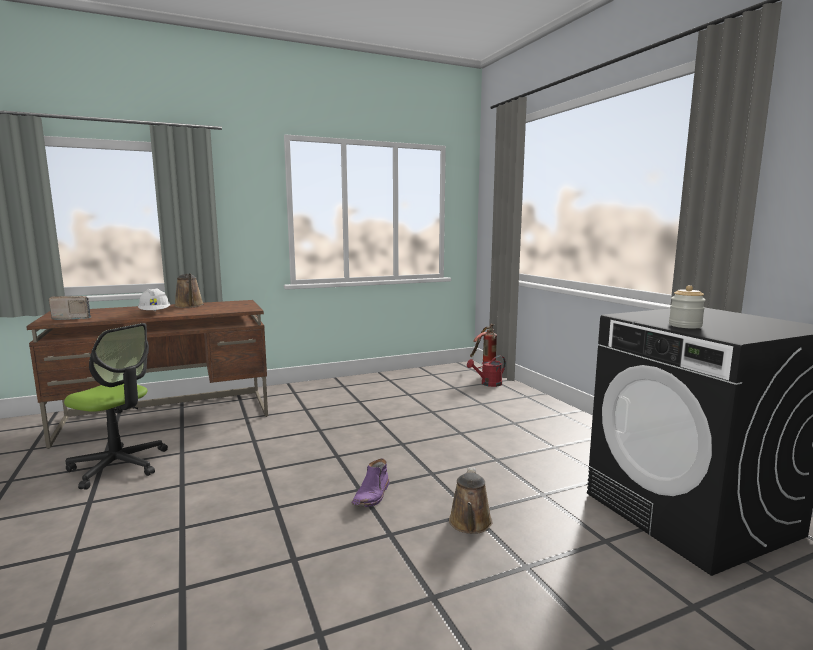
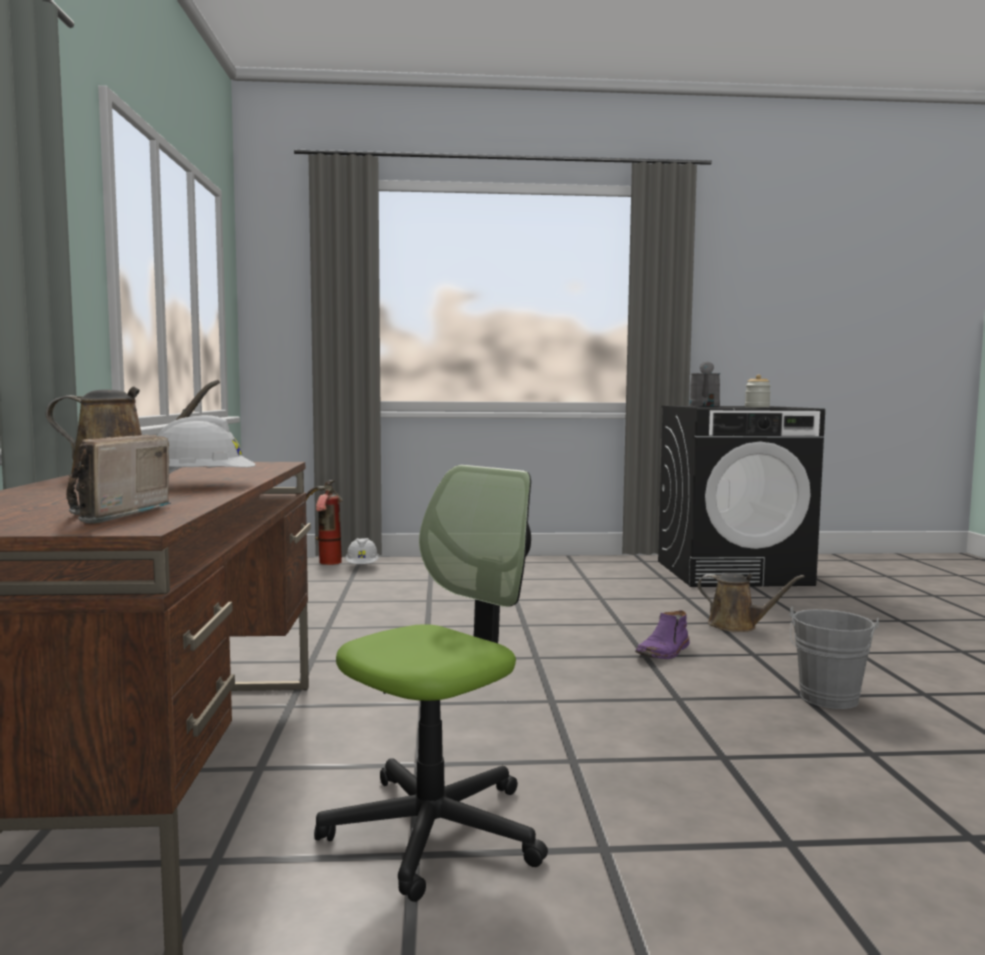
camera: 70 degrees left, 5 degrees down
(287, 571) = (828, 700): none -> grey bucket
(372, 495) = (664, 652): purple boot -> purple boot turned 90 degrees clockwise
(488, 384) = (362, 567): red watering can -> white hard hat
(705, 314) = (705, 406): none -> grey watering can

